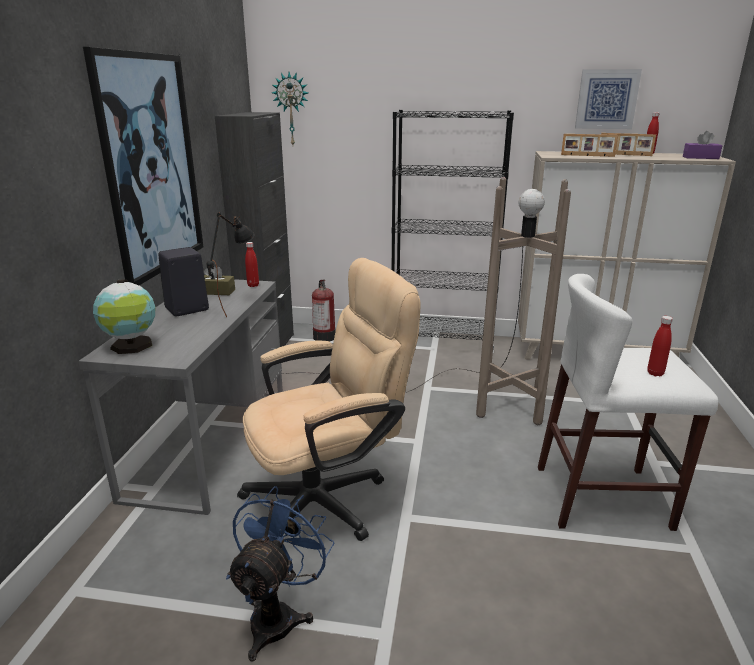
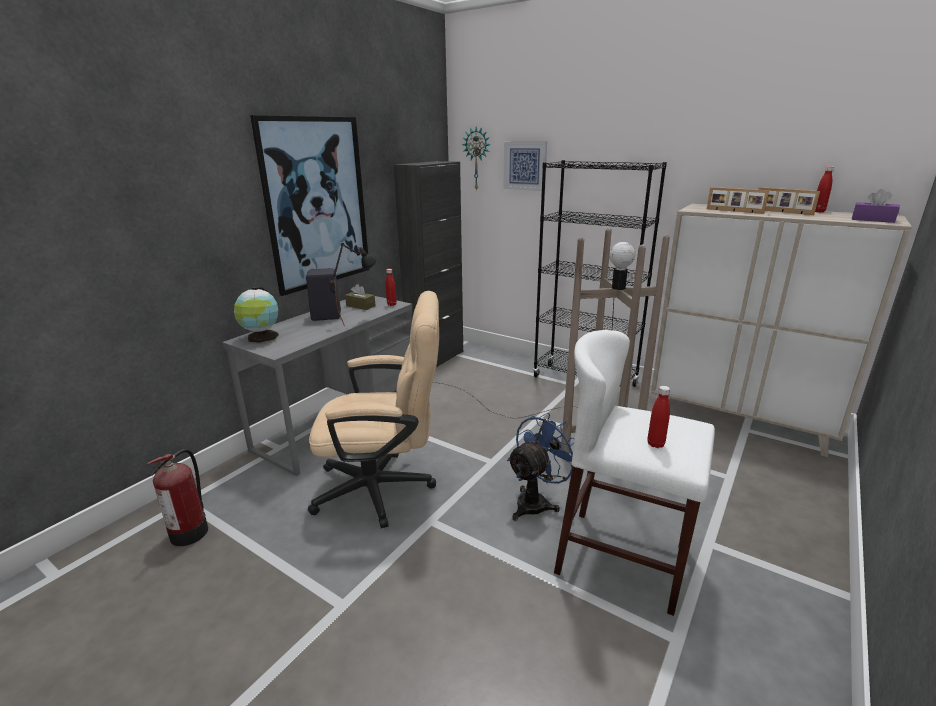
camera: 25 degrees right, 0 degrees up
(279, 615) = (284, 562): blue fan -> blue fan (537, 502)
(324, 336) = (486, 357): fire extinguisher -> fire extinguisher (191, 531)
(607, 99) = (774, 151): picture -> picture (525, 165)

